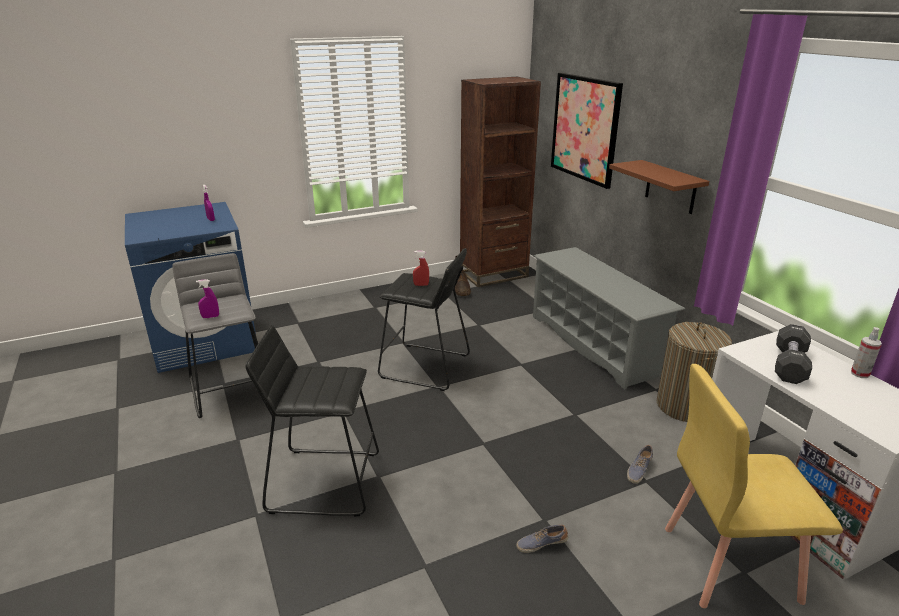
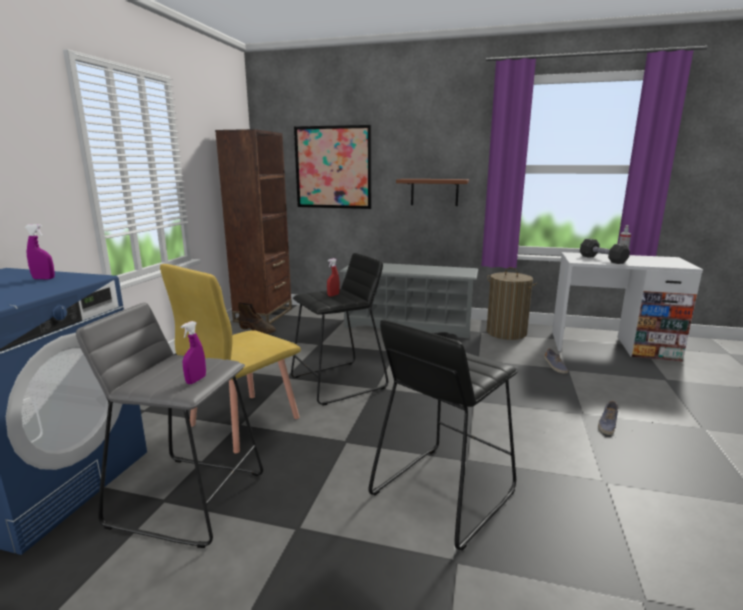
camera: 50 degrees left, 10 degrees down
(728, 562) = (656, 380): yellow chair -> yellow chair (243, 421)

